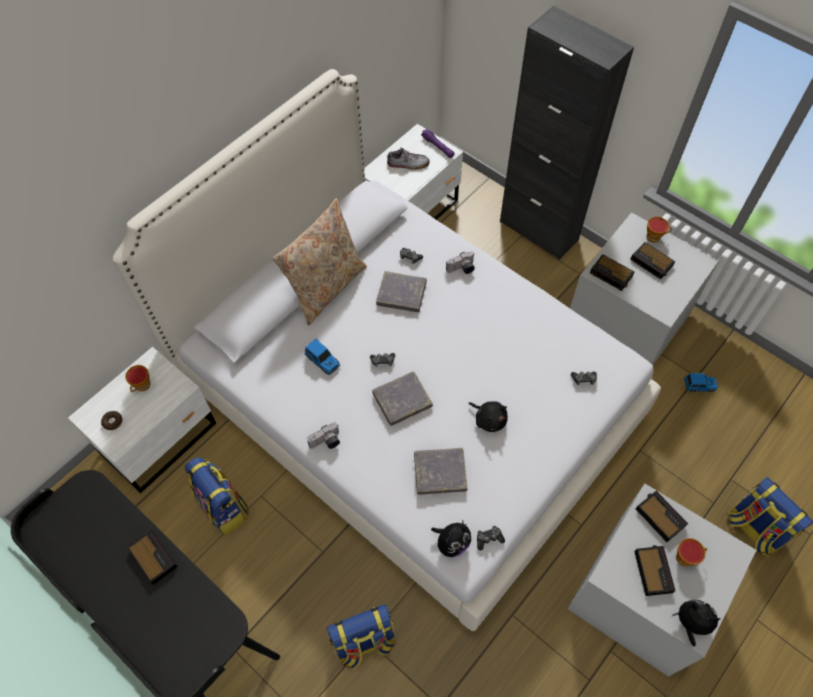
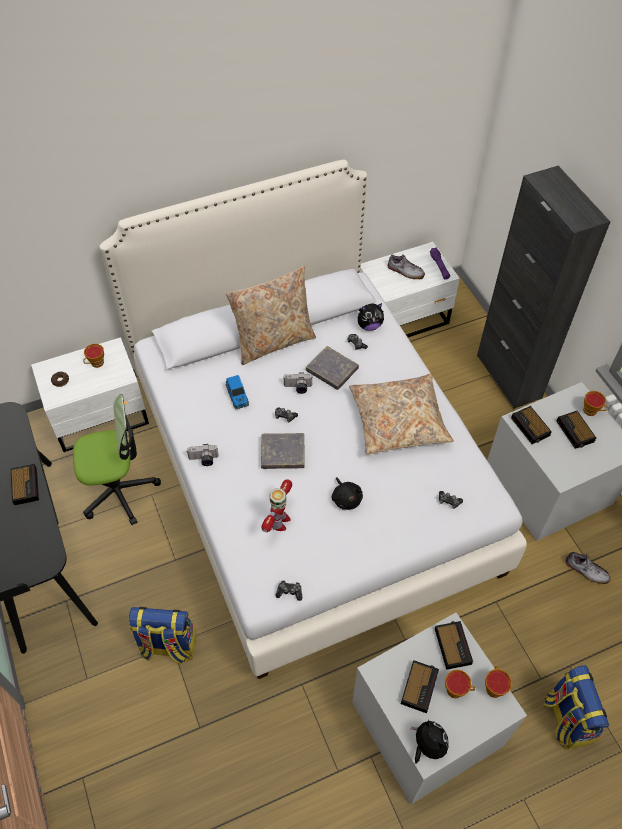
camera: 25 degrees right, 5 degrees down
(224, 507) = (119, 491): backpack -> office chair
(440, 472) = (279, 522): grey book -> toy robot
(452, 543) = (257, 581): plush toy -> plush toy (369, 326)
(461, 269) = (395, 370): camera -> camera (298, 388)
(493, 319) = (398, 420): none -> beige pillow
(699, 385) = (586, 570): toy car -> shoe
(715, 538) = (493, 687): none -> cup

